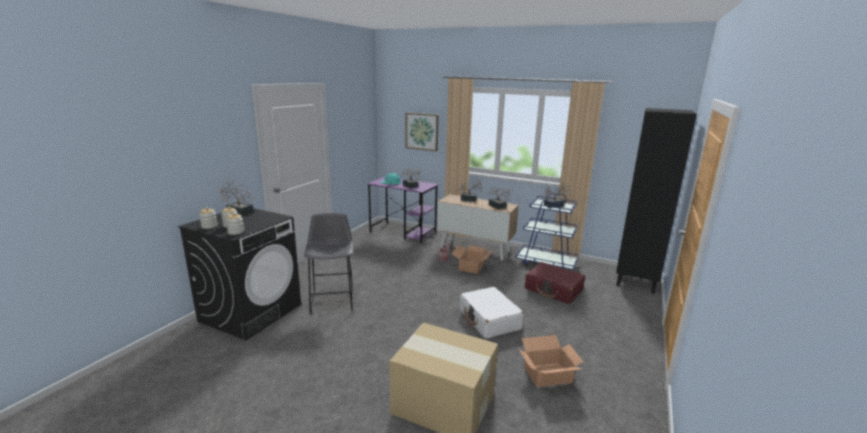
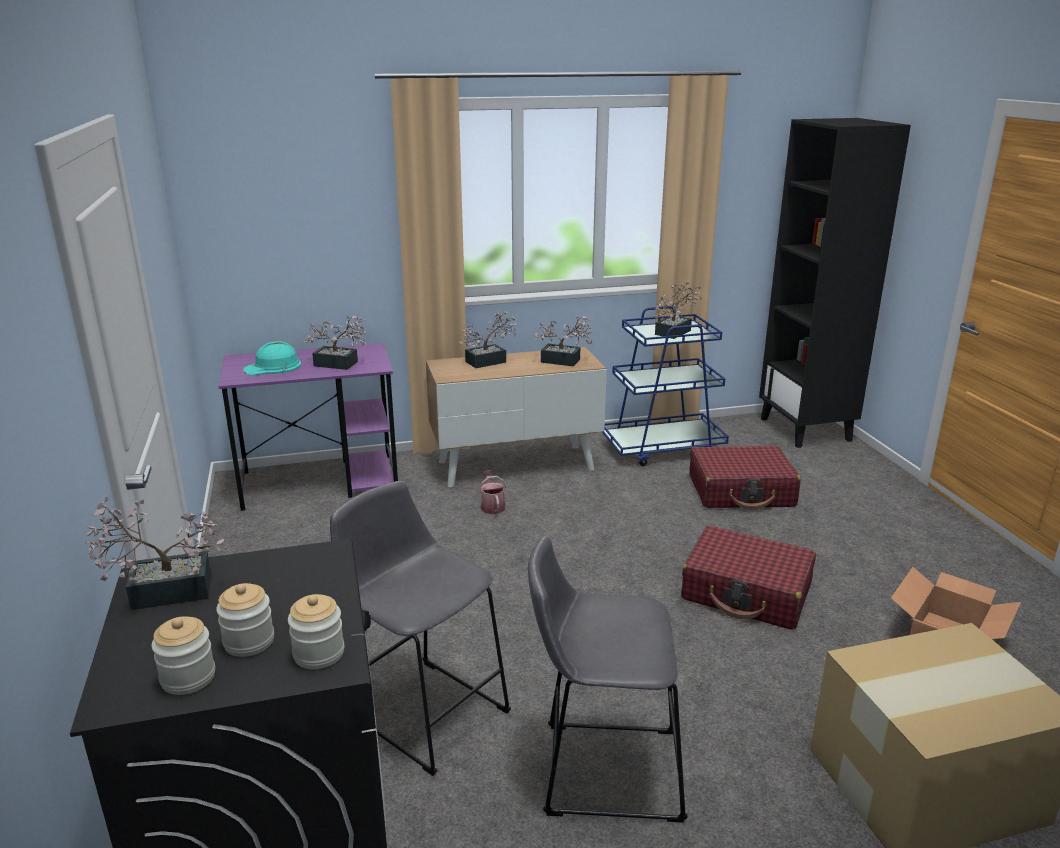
camera: 40 degrees left, 5 degrees up
(351, 337) = (603, 769): none -> grey stool
(422, 131) = (319, 221): picture -> none
(472, 266) = (566, 503): cardboard box -> none
(489, 320) = (747, 592): white suitcase -> red suitcase

